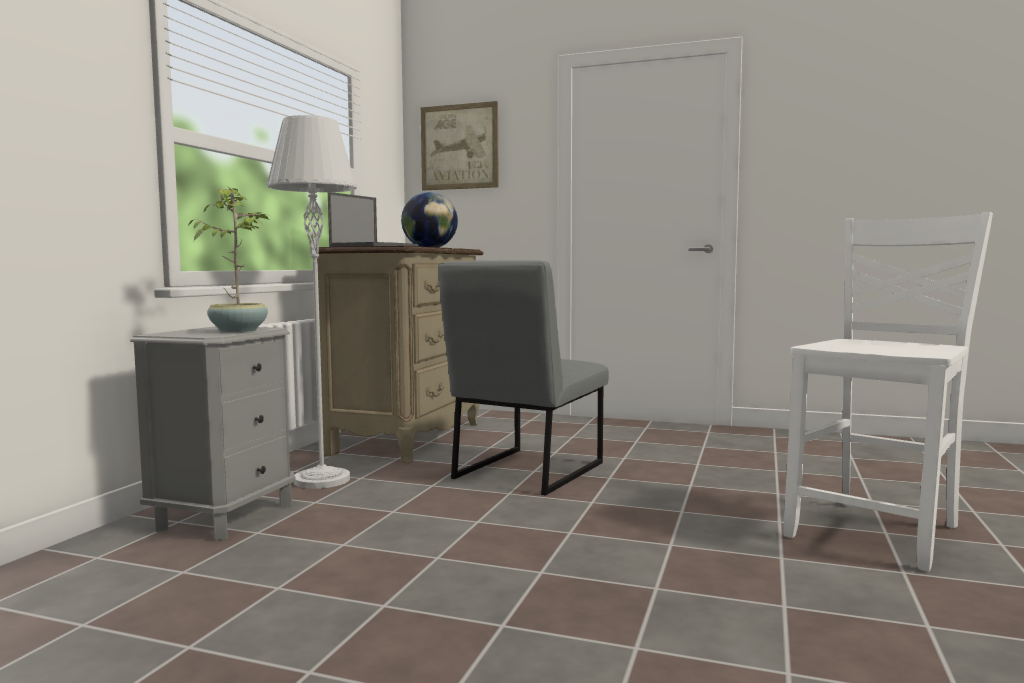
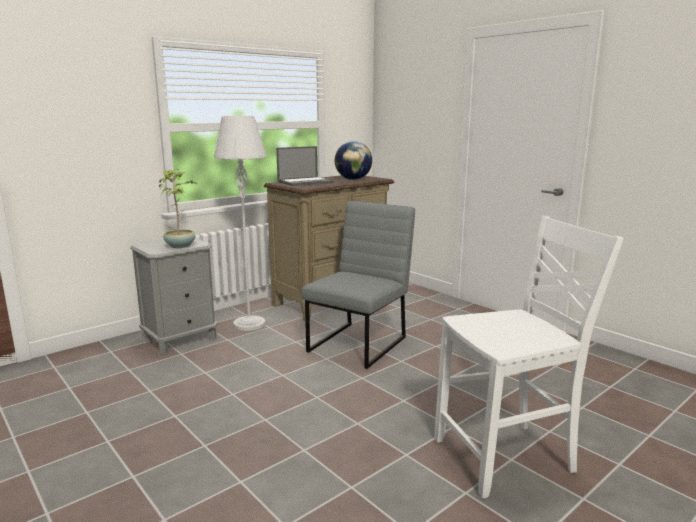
camera: 30 degrees right, 10 degrees up
(459, 147) = (403, 97): picture -> none
(526, 471) = (359, 343): grey chair -> grey chair turned 150 degrees clockwise

